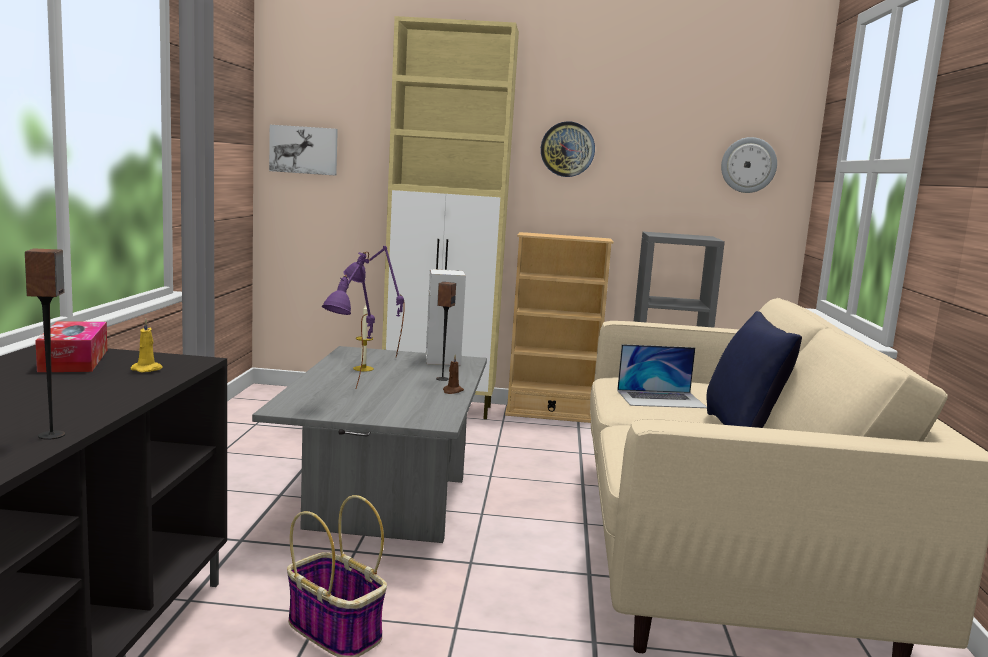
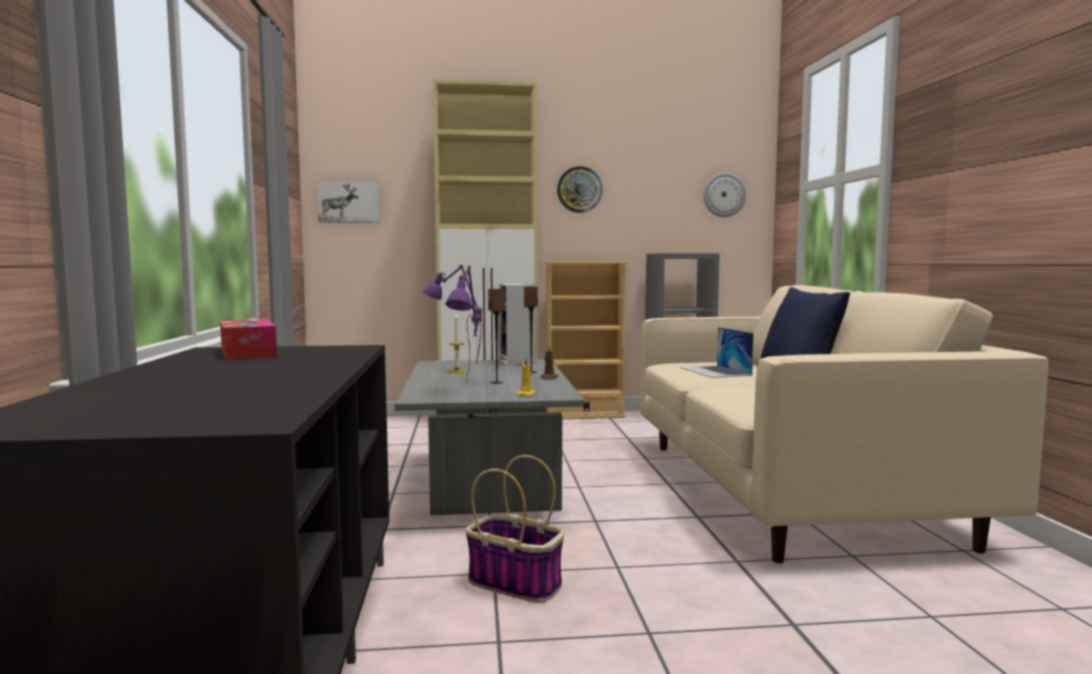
camera: 10 degrees left, 5 degrees down
(52, 435) = (309, 386): speaker -> speaker (497, 382)
(148, 369) = (326, 353): yellow candle -> yellow candle (526, 394)
(661, 399) = (715, 371): laptop -> laptop turned 90 degrees clockwise

